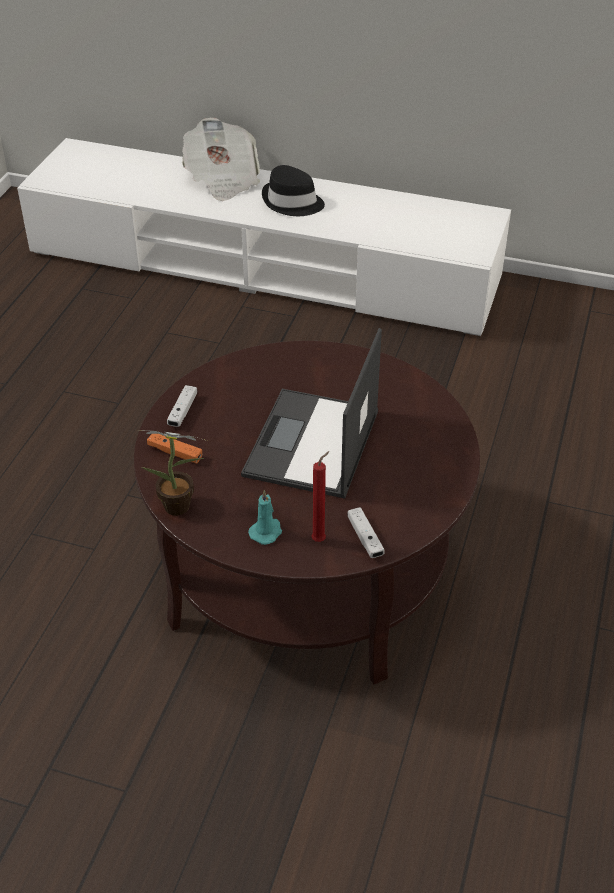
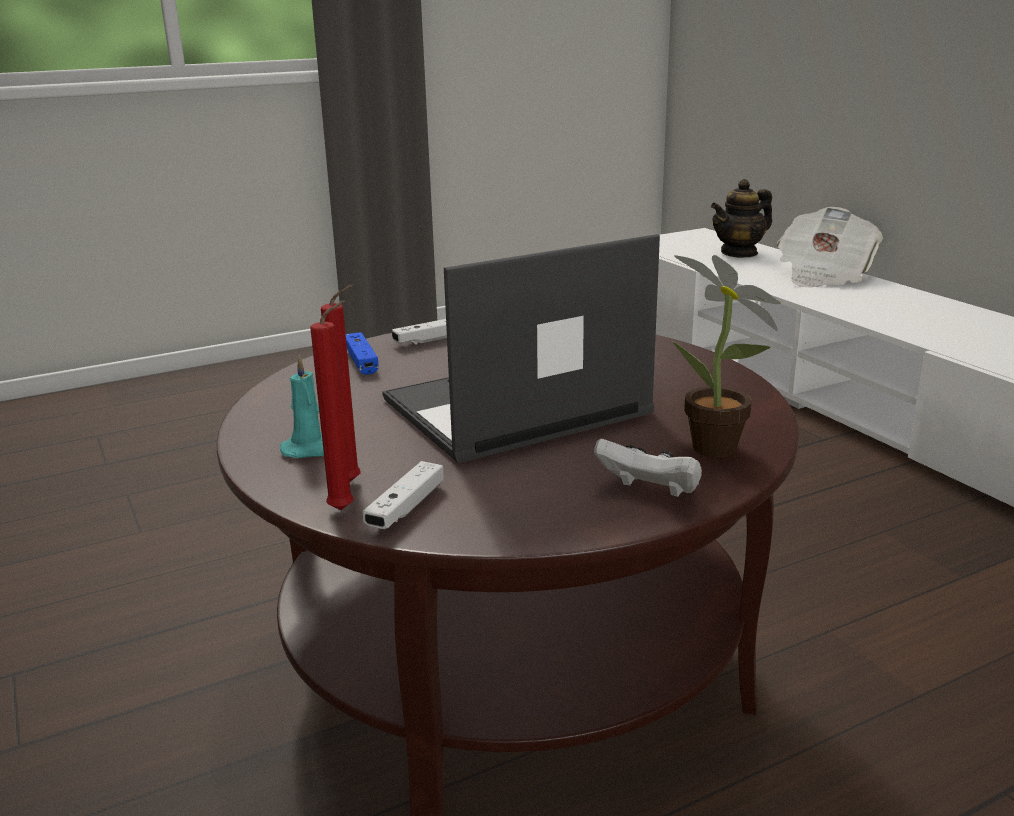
camera: 45 degrees right, 20 degrees down
(135, 169) = (739, 253): none -> teapot
(175, 453) = (361, 361): orange game controller -> blue game controller
(181, 508) = (278, 397): potted plant -> potted plant (719, 451)
(292, 202) = (884, 304): black hat -> none
(343, 555) = (345, 509): none -> red candle
(442, 467) = (650, 492): none -> white game controller

